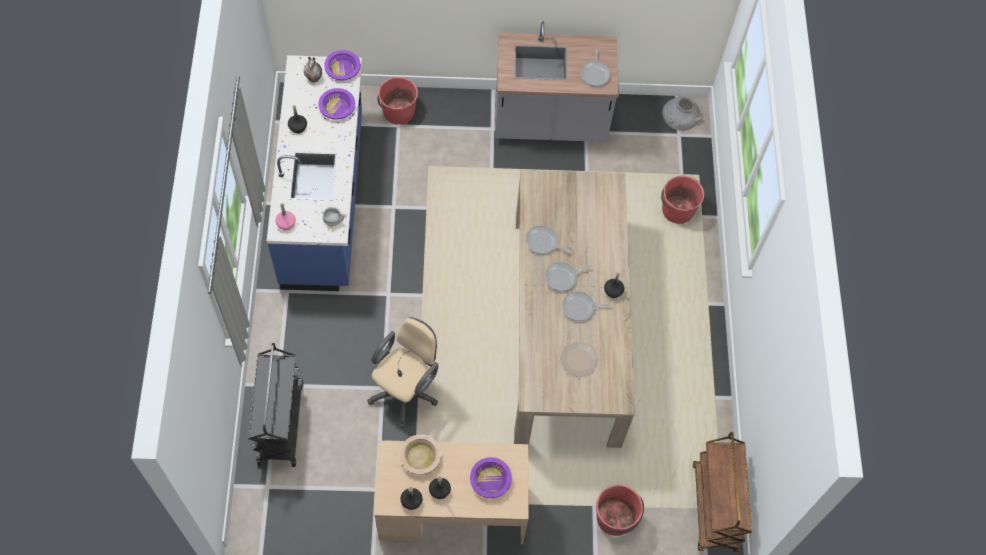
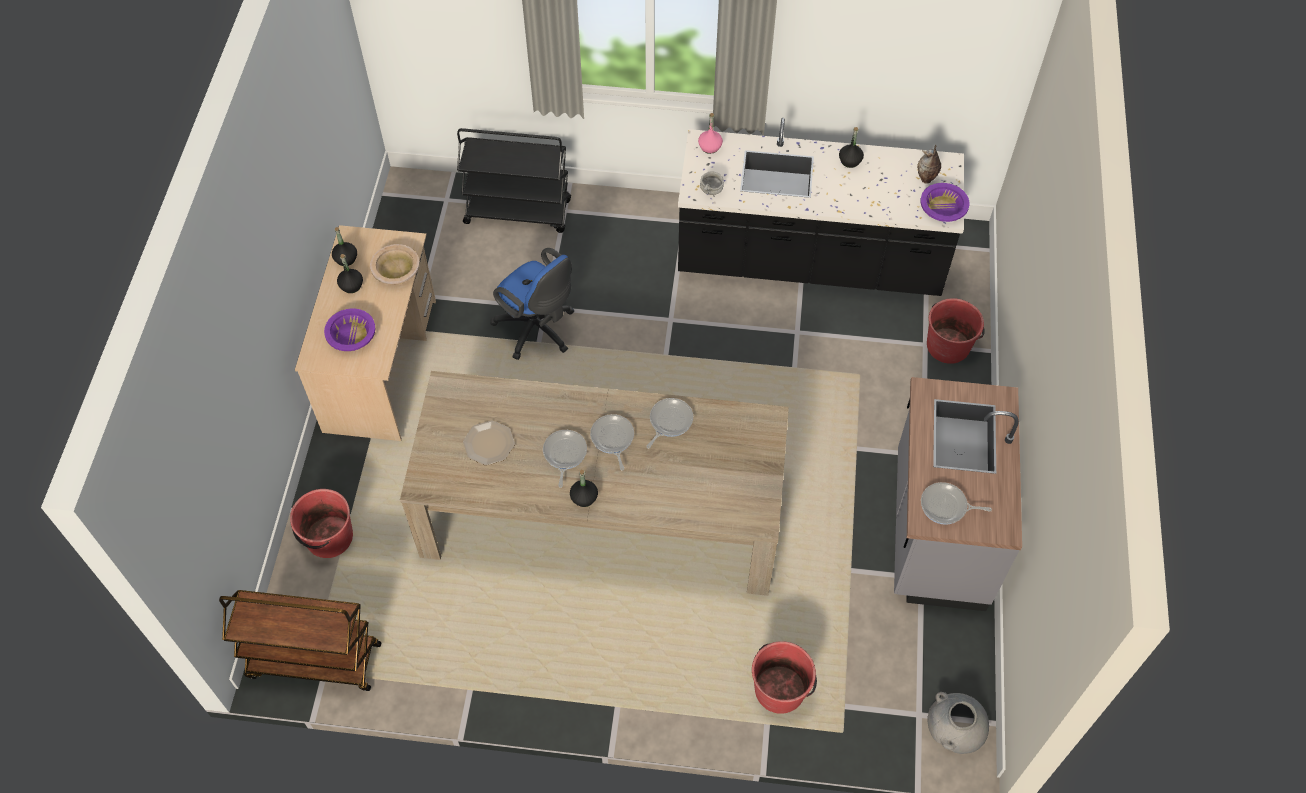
camera: 100 degrees right, 5 degrees down
(325, 200) = (809, 261): blue counter -> black counter
(337, 108) = (880, 200): purple bowl -> none
(406, 390) = (538, 330): beige office chair -> blue office chair

